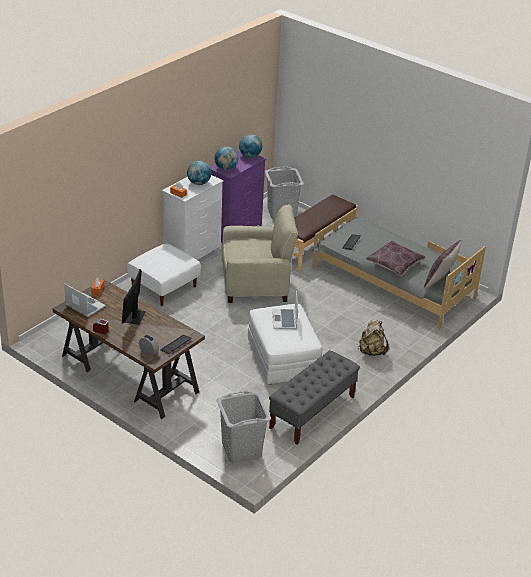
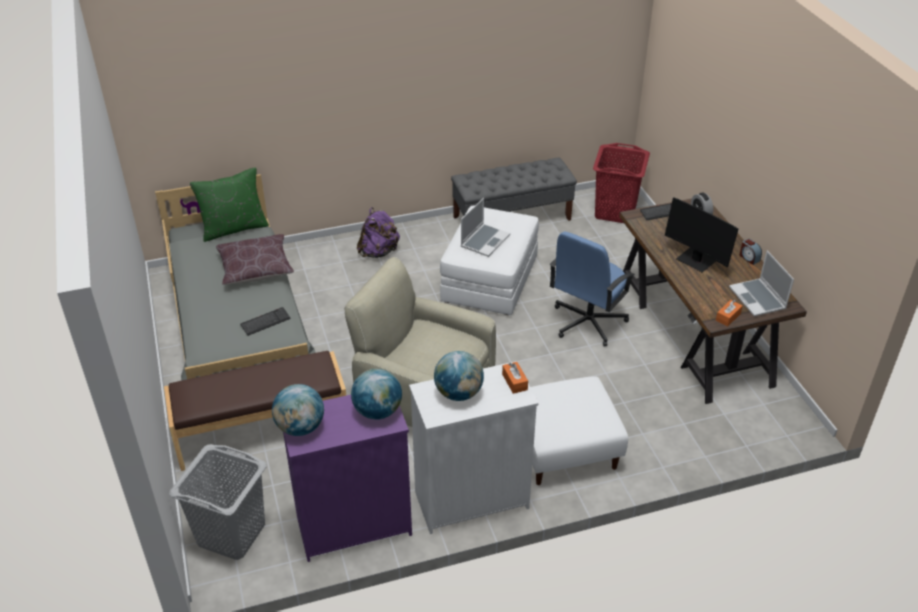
camera: 145 degrees left, 5 degrees up
(134, 317) = (696, 260): monitor -> monitor turned 90 degrees clockwise
(199, 354) = (587, 322): none -> blue office chair
(241, 449) = (615, 212): grey laundry basket -> red laundry basket
(371, 351) = (378, 252): beige backpack -> purple backpack
(440, 280) = (234, 228): brown pillow -> green pillow

